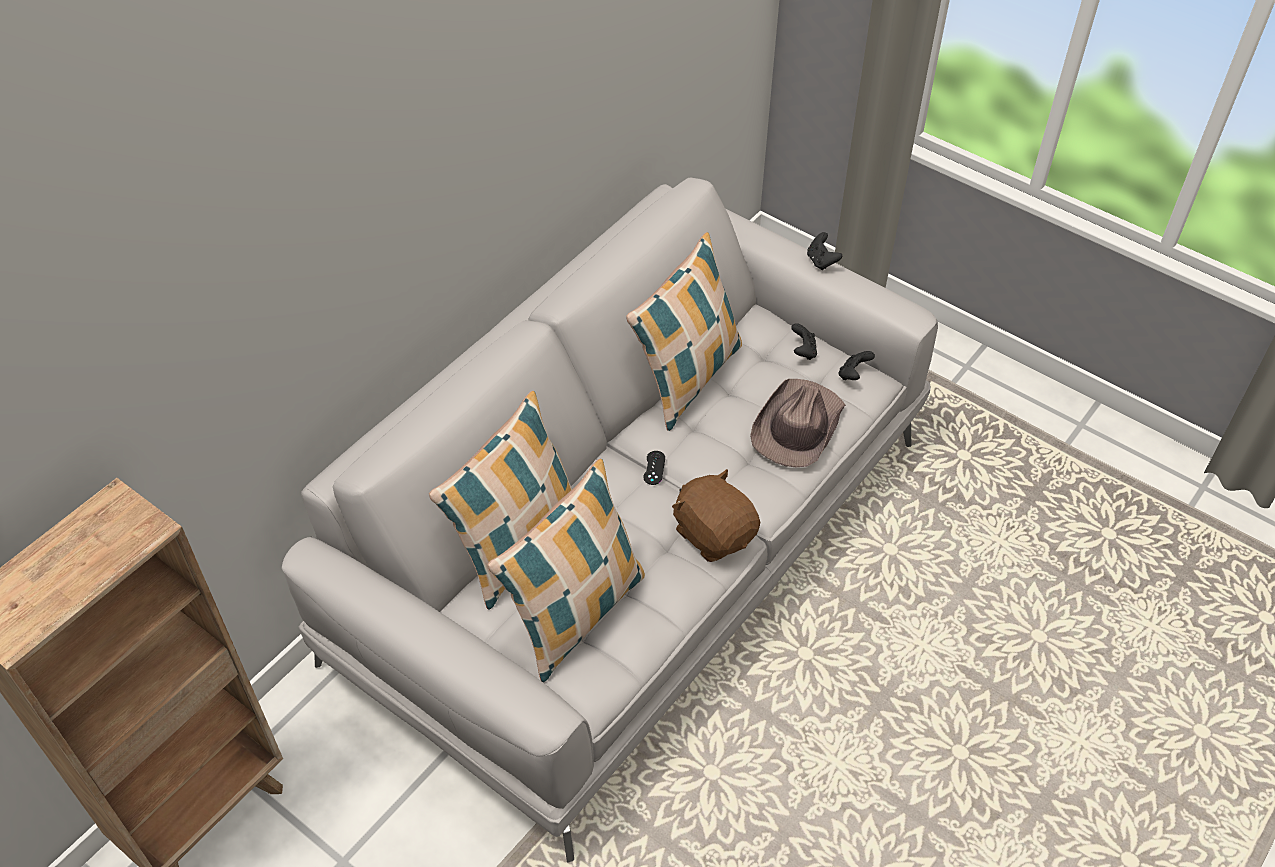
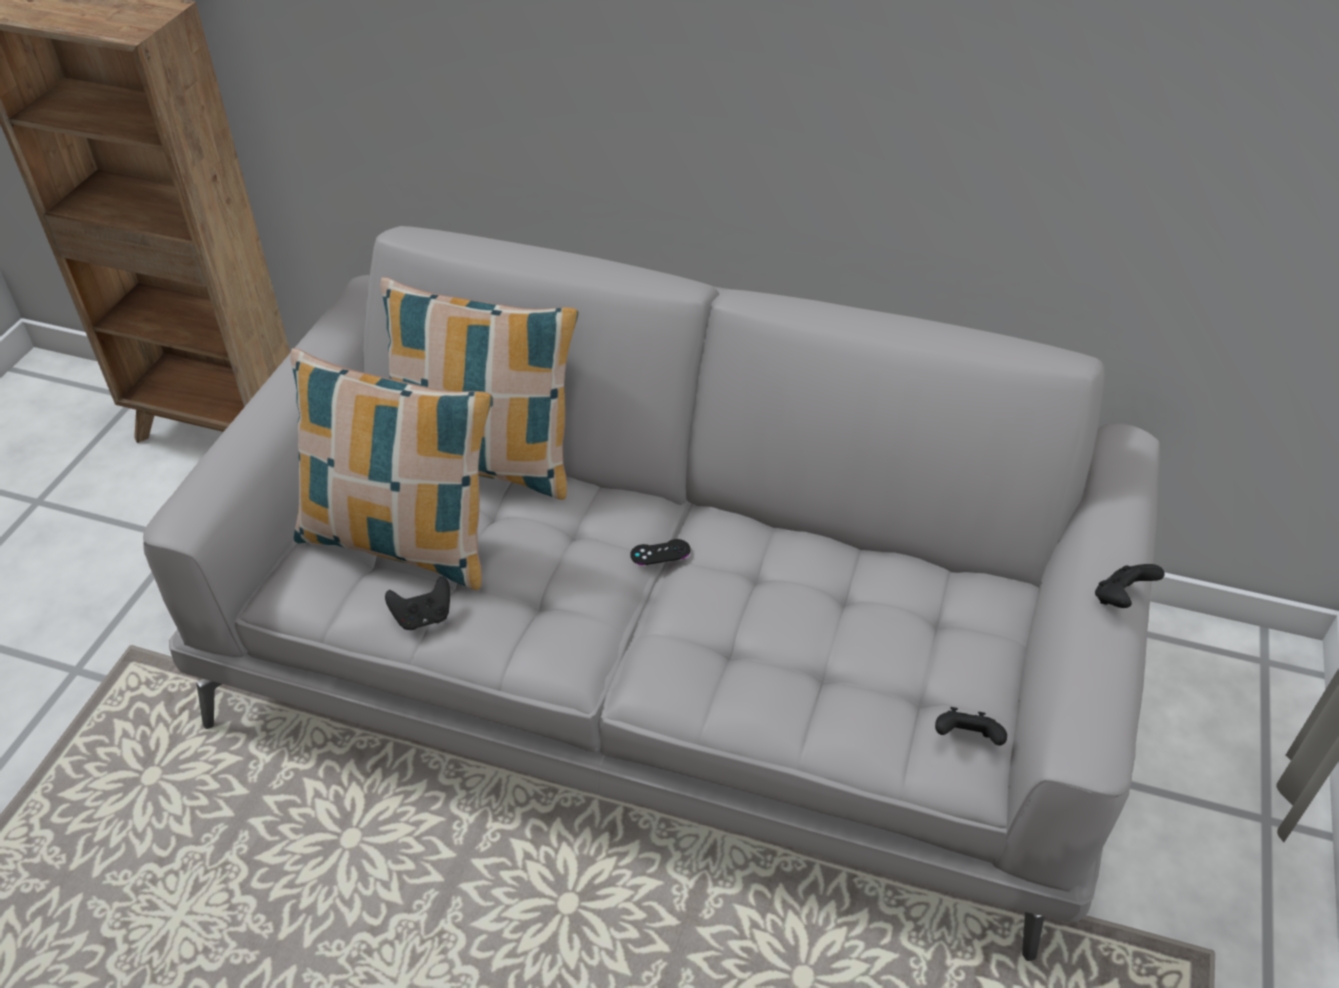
camera: 70 degrees right, 5 degrees down
(687, 377) = (837, 544): pillow -> none
(714, 533) = (578, 645): brown plush toy -> none
(797, 426) = (816, 690): brown hat -> none
(803, 351) = (970, 660): black game controller -> black game controller (423, 617)

